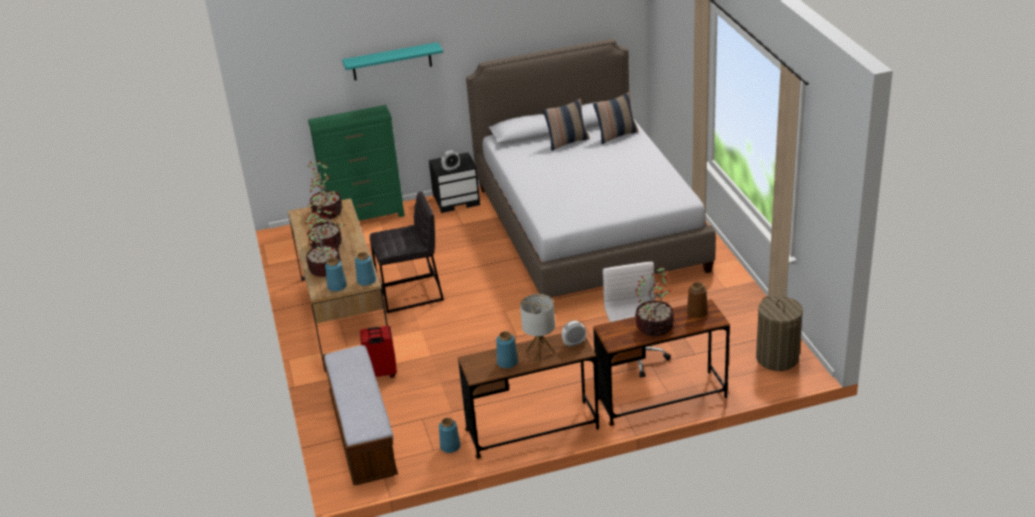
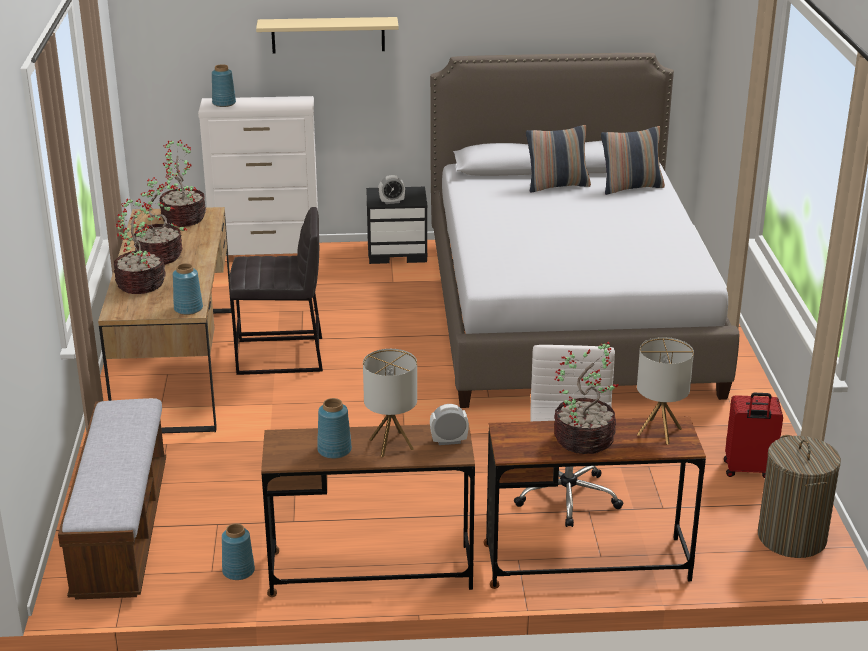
camera: 10 degrees right, 5 degrees down
(337, 286) = (144, 309): blue vase -> blue vase (224, 103)
(366, 217) = (267, 253): green dresser -> white dresser
(381, 374) = (189, 452): red suitcase -> red suitcase (748, 470)
(391, 61) = (328, 35): turquoise shelf -> beige shelf
(697, 312) = (659, 432): brown vase -> table lamp

